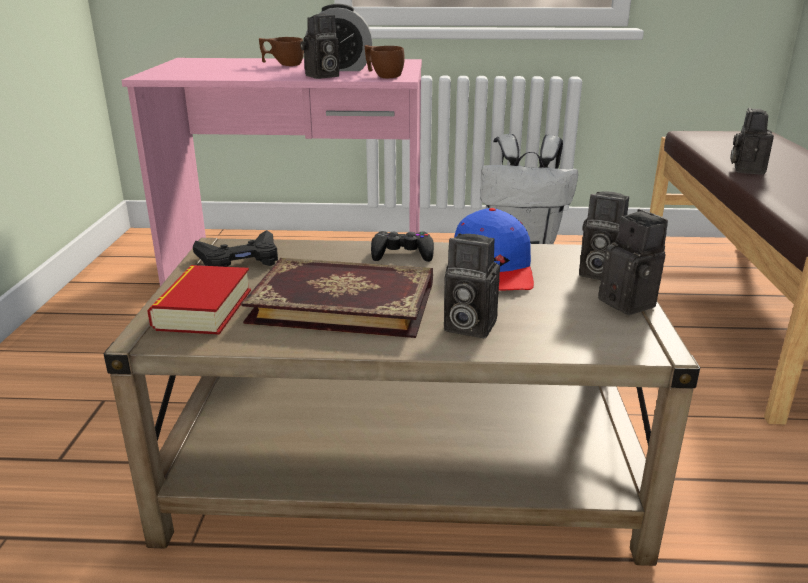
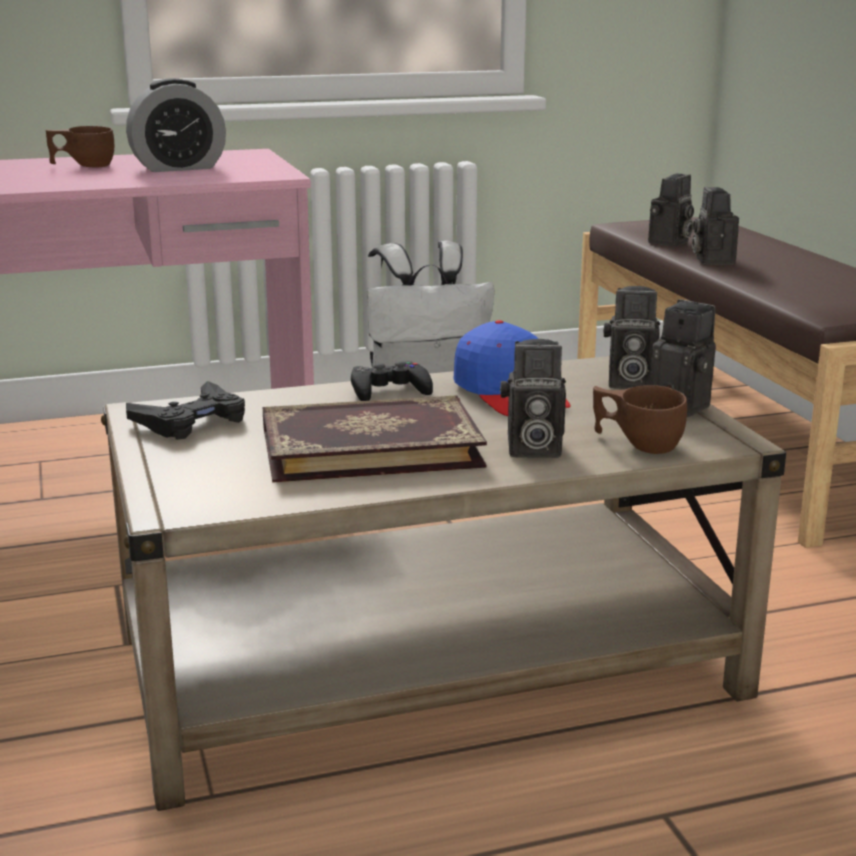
camera: 20 degrees left, 5 degrees down
(203, 309) = (206, 475): book -> none
(321, 76) = (169, 179): camera -> camera (670, 243)
(383, 75) = (253, 173): brown cup -> brown cup (637, 443)

